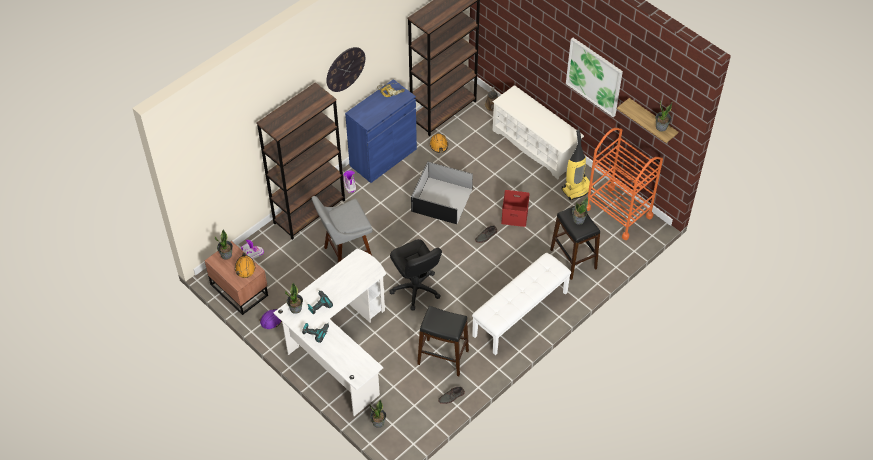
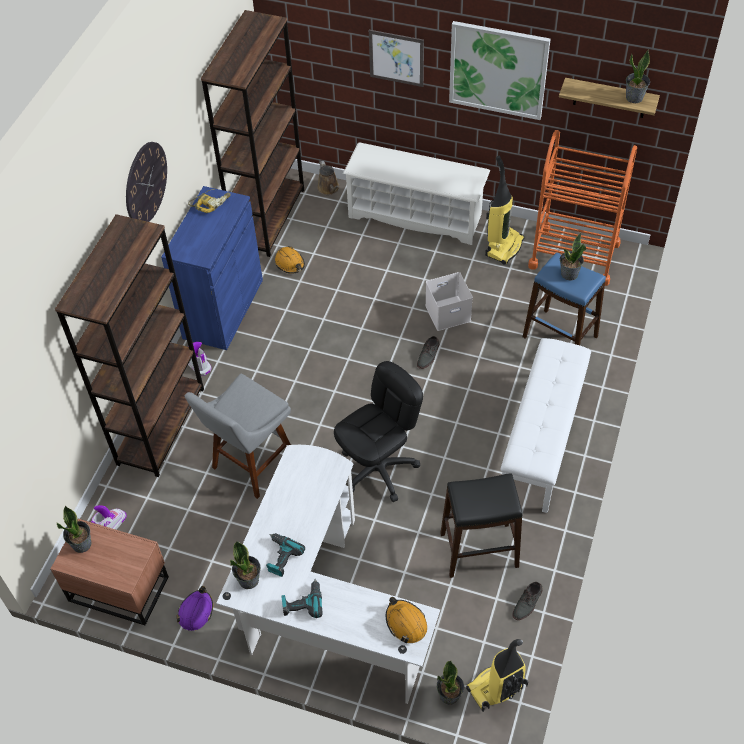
camera: 25 degrees left, 0 degrees up
(245, 268) = (123, 551): orange hard hat -> orange hard hat (406, 623)
(405, 431) = (497, 688): none -> vacuum cleaner
(415, 289) = (379, 469): black office chair -> black office chair turned 75 degrees counterclockwise
(441, 200) = (339, 333): black storage box -> none
(515, 215) = (448, 312): red storage box -> white storage box
(541, 44) = (396, 58): none -> picture
(573, 259) = (560, 337): black stool -> blue stool

